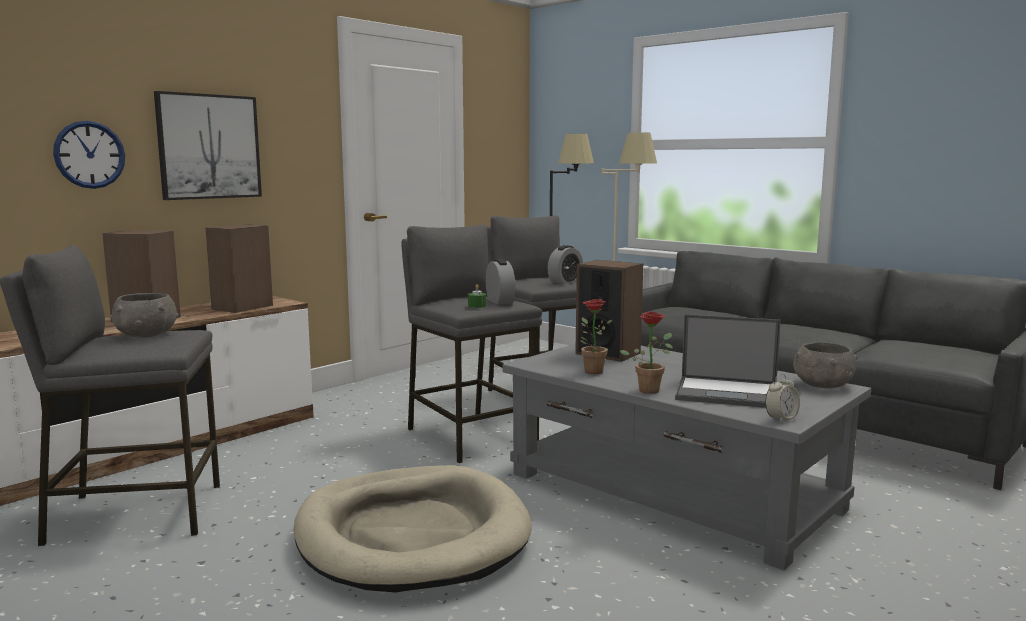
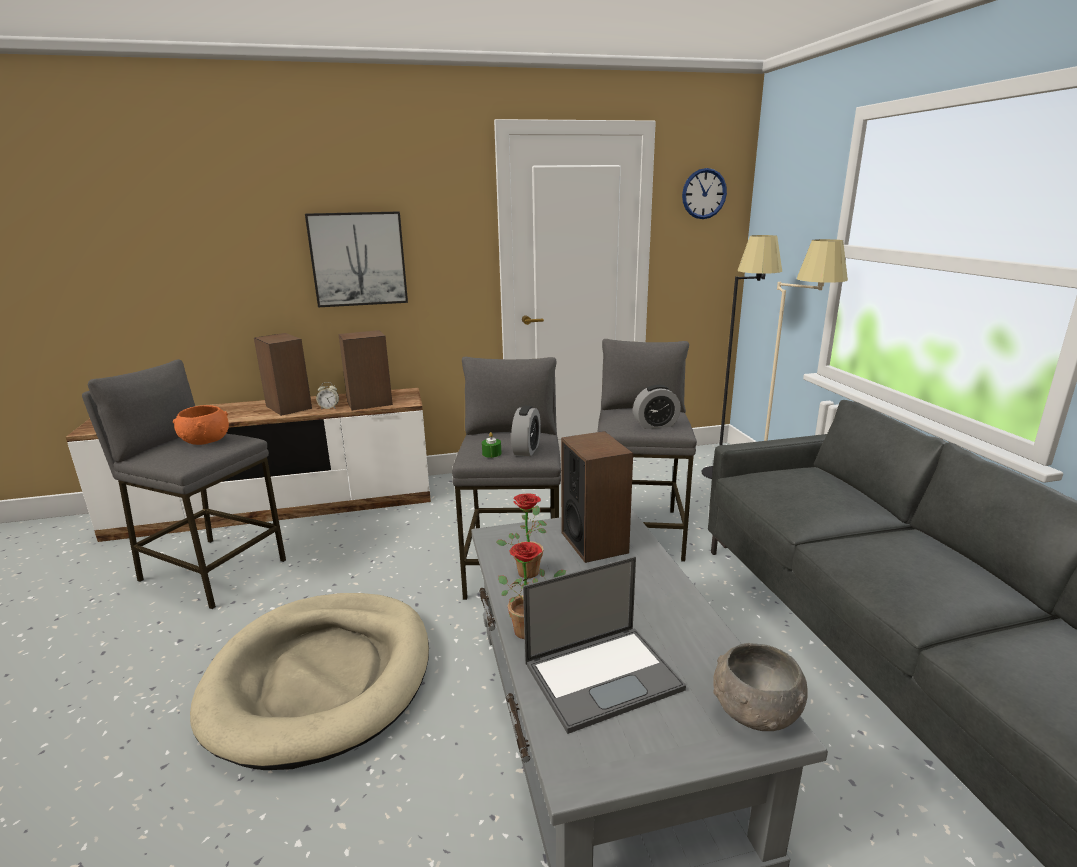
camera: 35 degrees right, 10 degrees up
(89, 154) = (254, 271): wall clock -> wall clock (704, 194)
(145, 335) = (205, 441): grey bowl -> orange bowl
(728, 393) = (604, 675): laptop -> laptop turned 75 degrees counterclockwise
(781, 419) = (579, 766): alarm clock -> alarm clock (329, 408)

